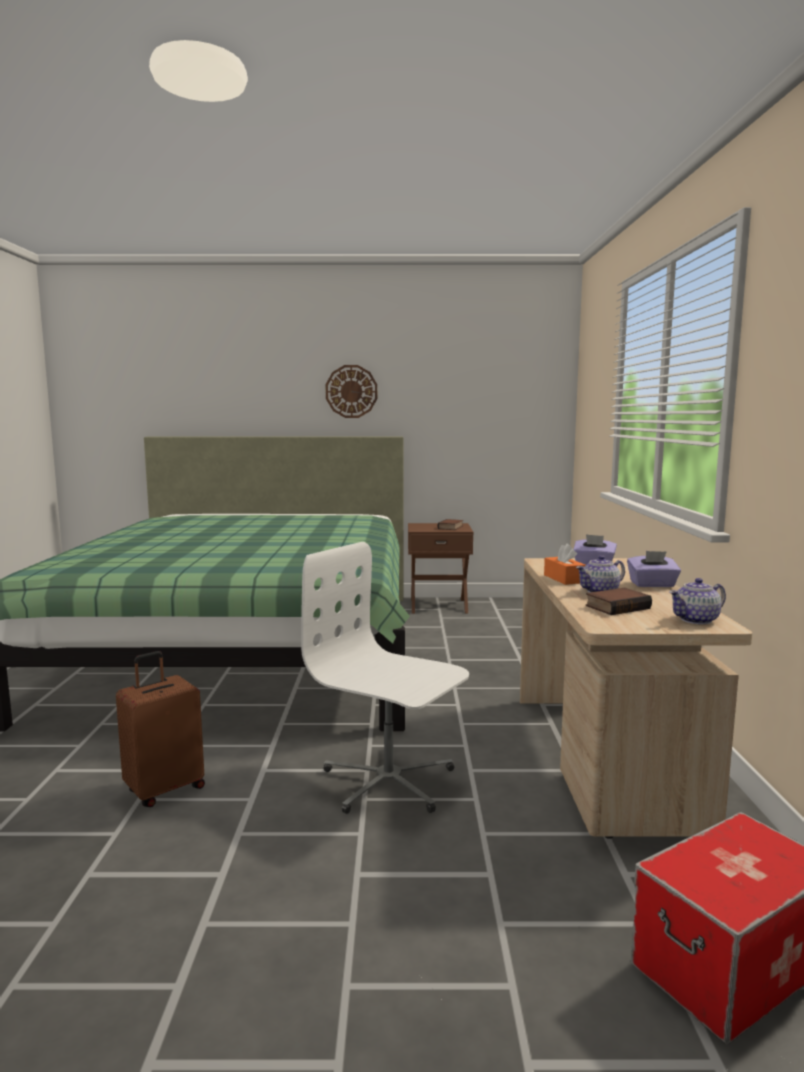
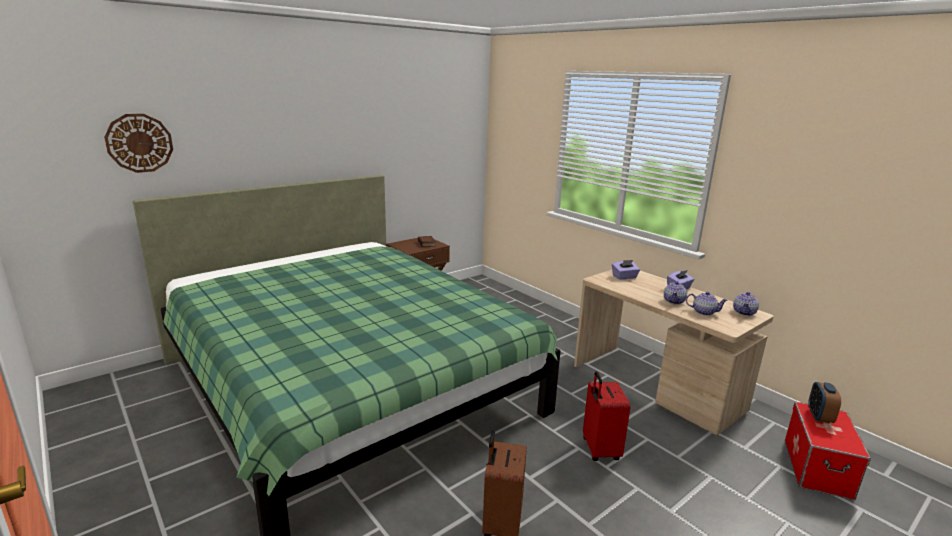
camera: 40 degrees left, 10 degrees up
(351, 391) = (336, 138): wall clock -> wall clock (139, 143)
(388, 782) = (599, 450): white office chair -> red suitcase
(564, 579) = (639, 294): orange tissue box -> none
(617, 606) = (703, 312): book -> teapot
(749, 845) = (819, 416): none -> alarm clock

